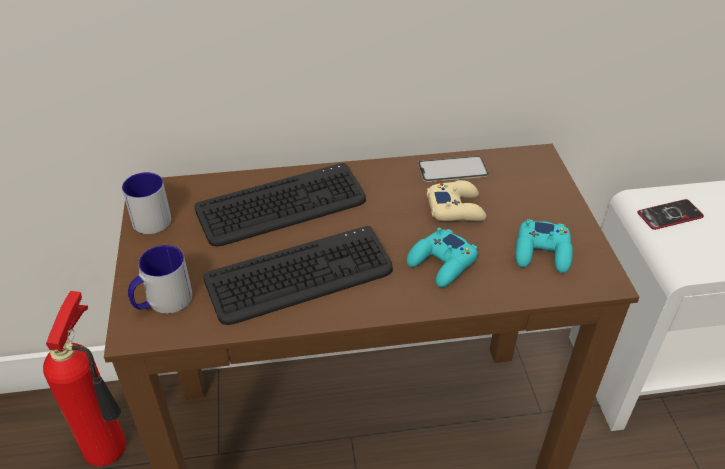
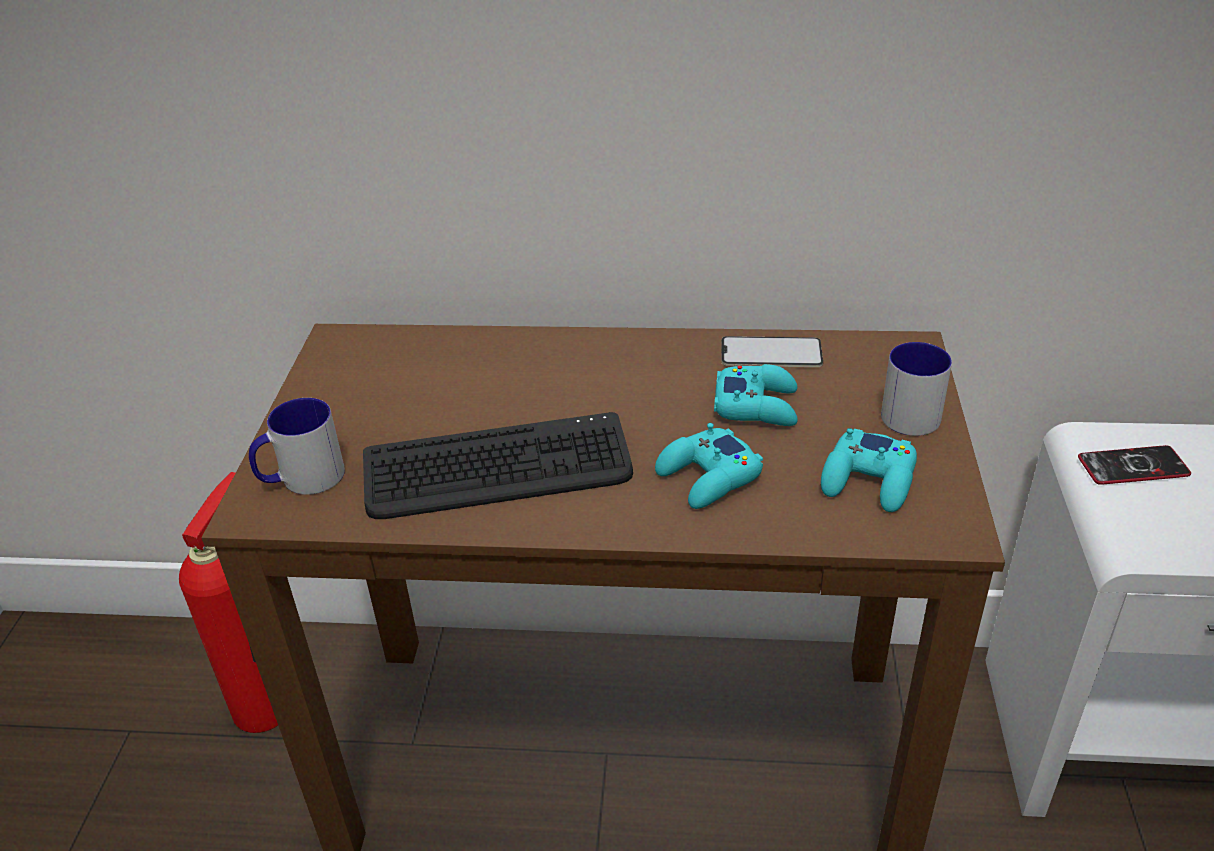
camera: 15 degrees right, 5 degrees down
(152, 216) = (329, 370): mug -> mug (908, 410)
(282, 206) = (507, 377): keyboard -> none
(456, 208) = (757, 405): beige game controller -> turquoise game controller

